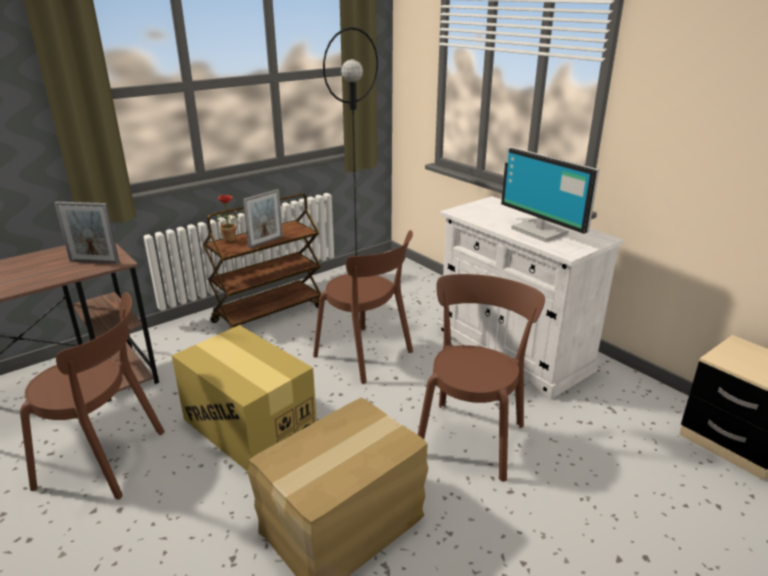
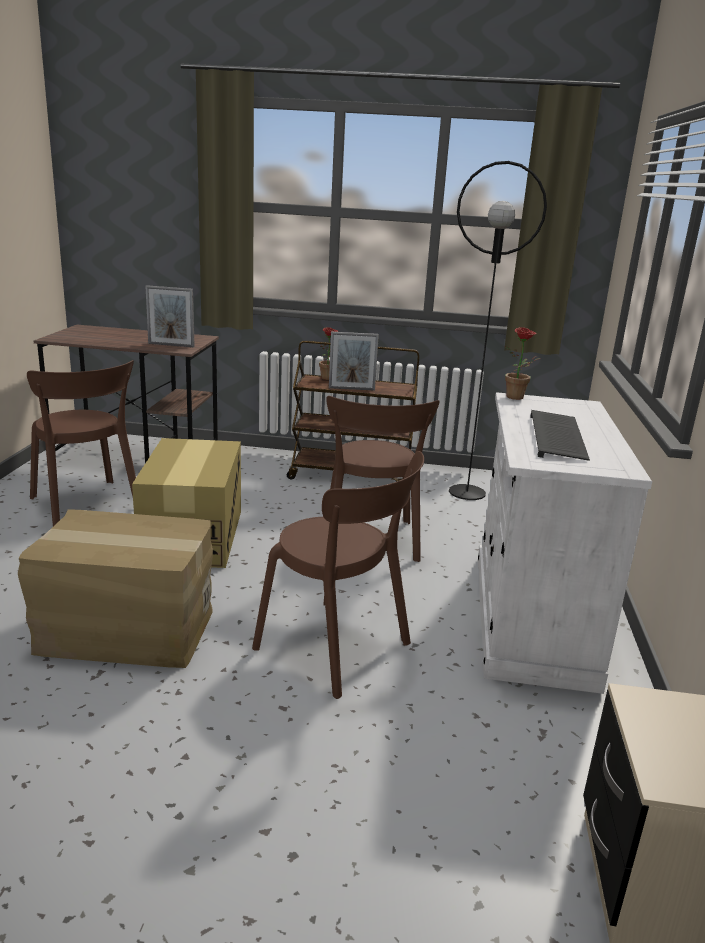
camera: 45 degrees right, 5 degrees down
(94, 262) = (171, 345): picture frame -> picture frame turned 45 degrees counterclockwise
(460, 210) = (518, 398): none -> potted plant
(471, 436) = (338, 649): brown chair -> brown chair turned 60 degrees clockwise
(541, 231) = (558, 438): monitor -> keyboard

